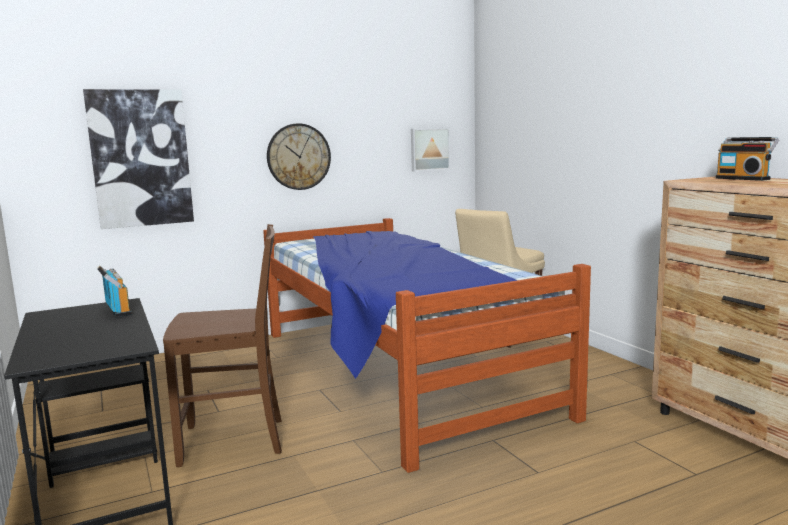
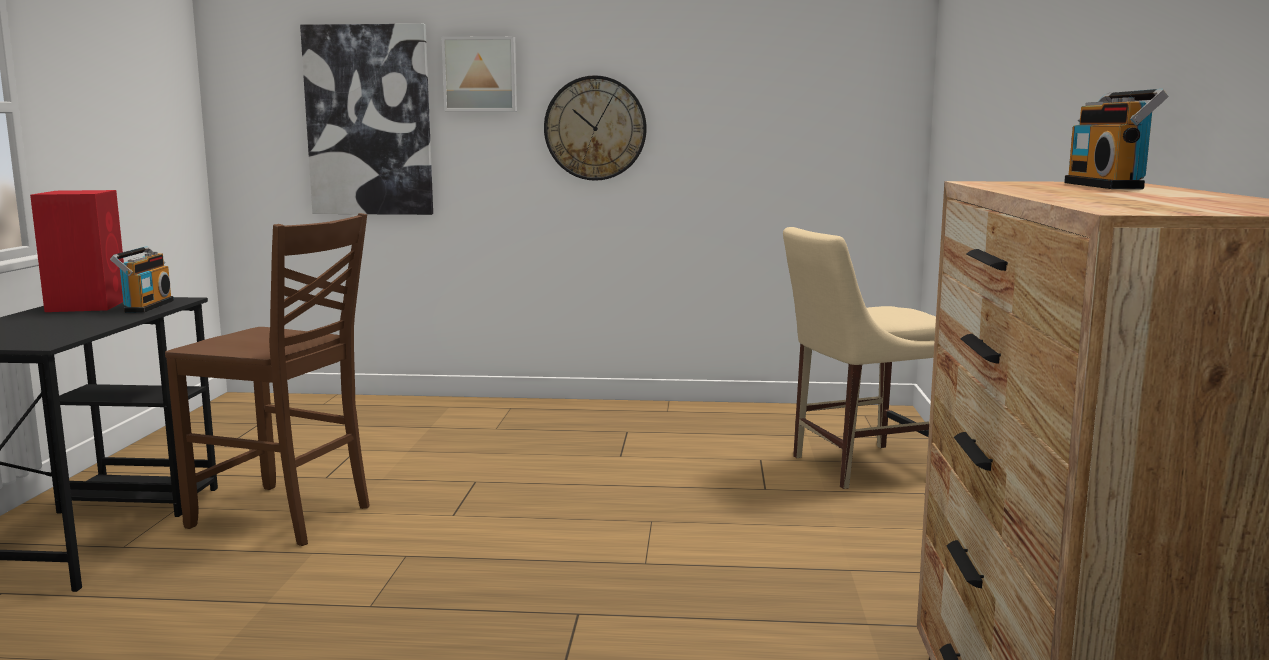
camera: 30 degrees right, 0 degrees up
(63, 317) = (88, 305): none -> red speaker
(396, 370) = (613, 481): bed -> none
(429, 149) = (833, 125): picture -> picture (480, 74)

